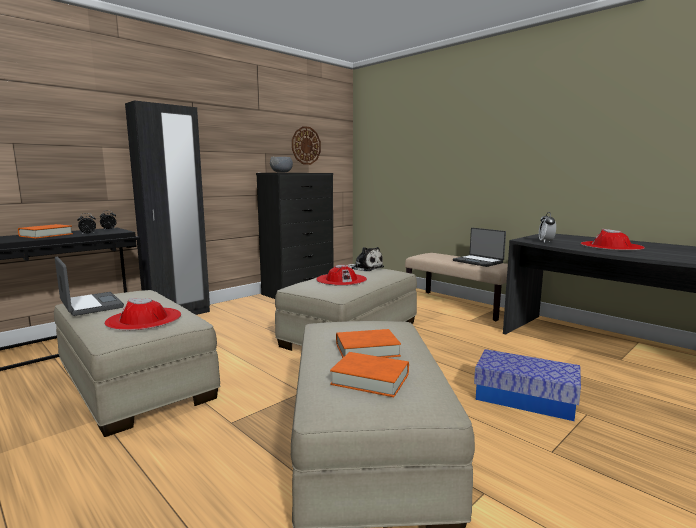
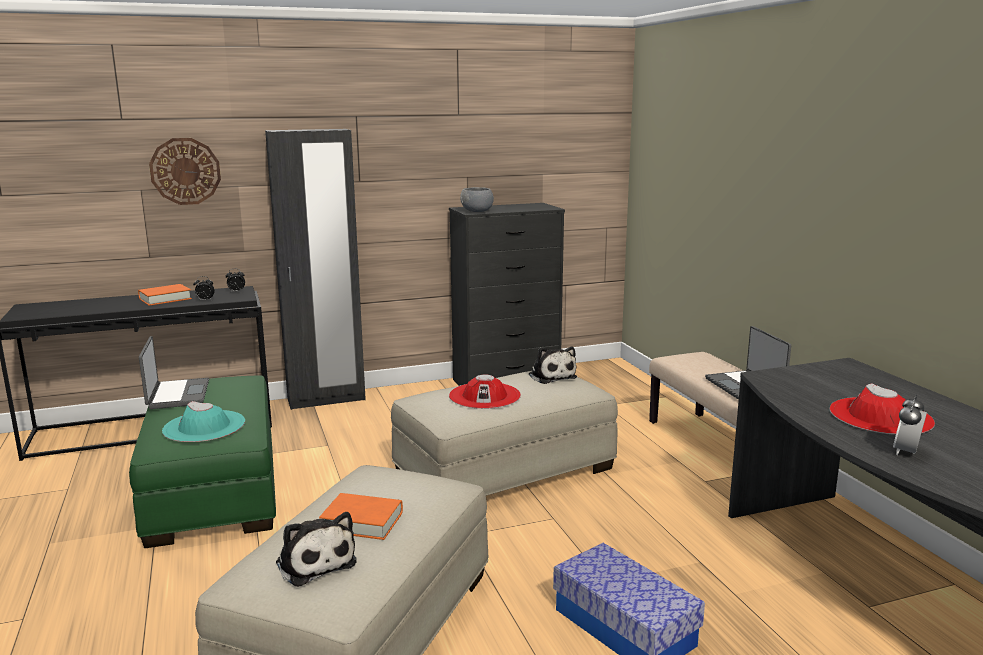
camera: 25 degrees right, 5 degrees up
(134, 381) = (214, 487): beige ottoman -> green ottoman
(144, 319) = (204, 426): red hat -> turquoise hat
(306, 145) = (538, 160): wall clock -> wall clock (185, 171)
(370, 379) = (315, 562): orange book -> plush toy
(546, 242) = (790, 387): alarm clock -> alarm clock (906, 452)

